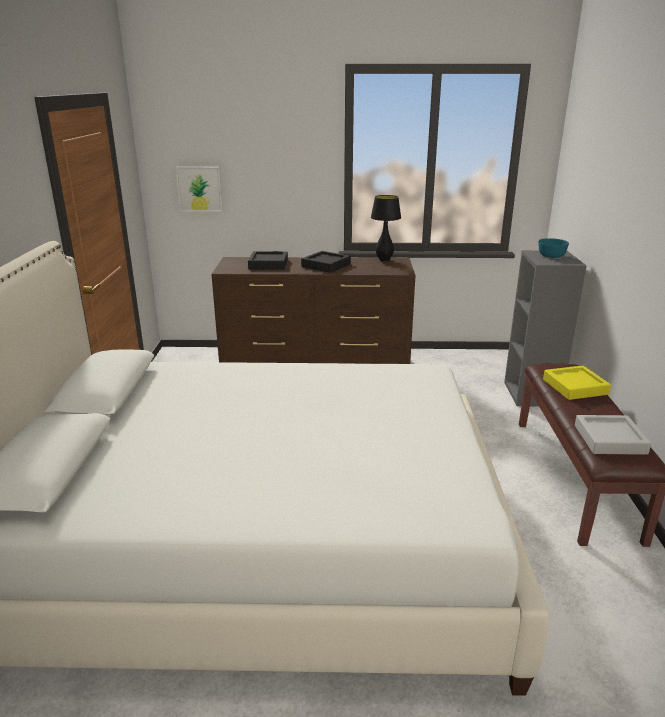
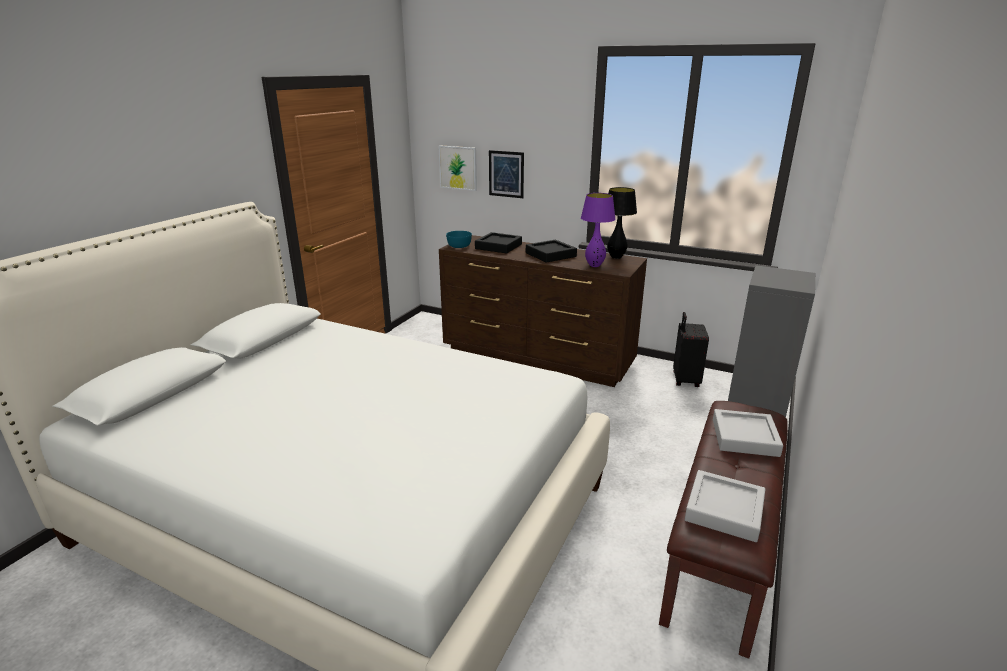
camera: 25 degrees right, 0 degrees up
(255, 191) = (506, 174): none -> picture
(375, 269) = (594, 265): none -> purple table lamp
(452, 362) = (684, 380): none -> black suitcase
(551, 255) = (783, 276): turquoise bowl -> turquoise bowl (459, 246)
(575, 387) = (744, 437): yellow tray -> grey tray

